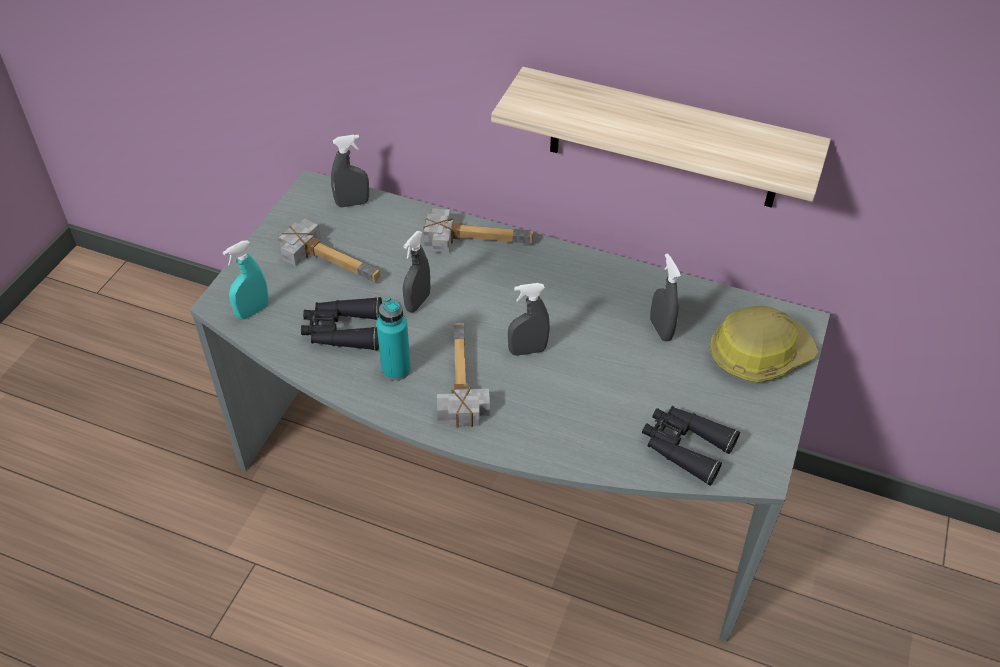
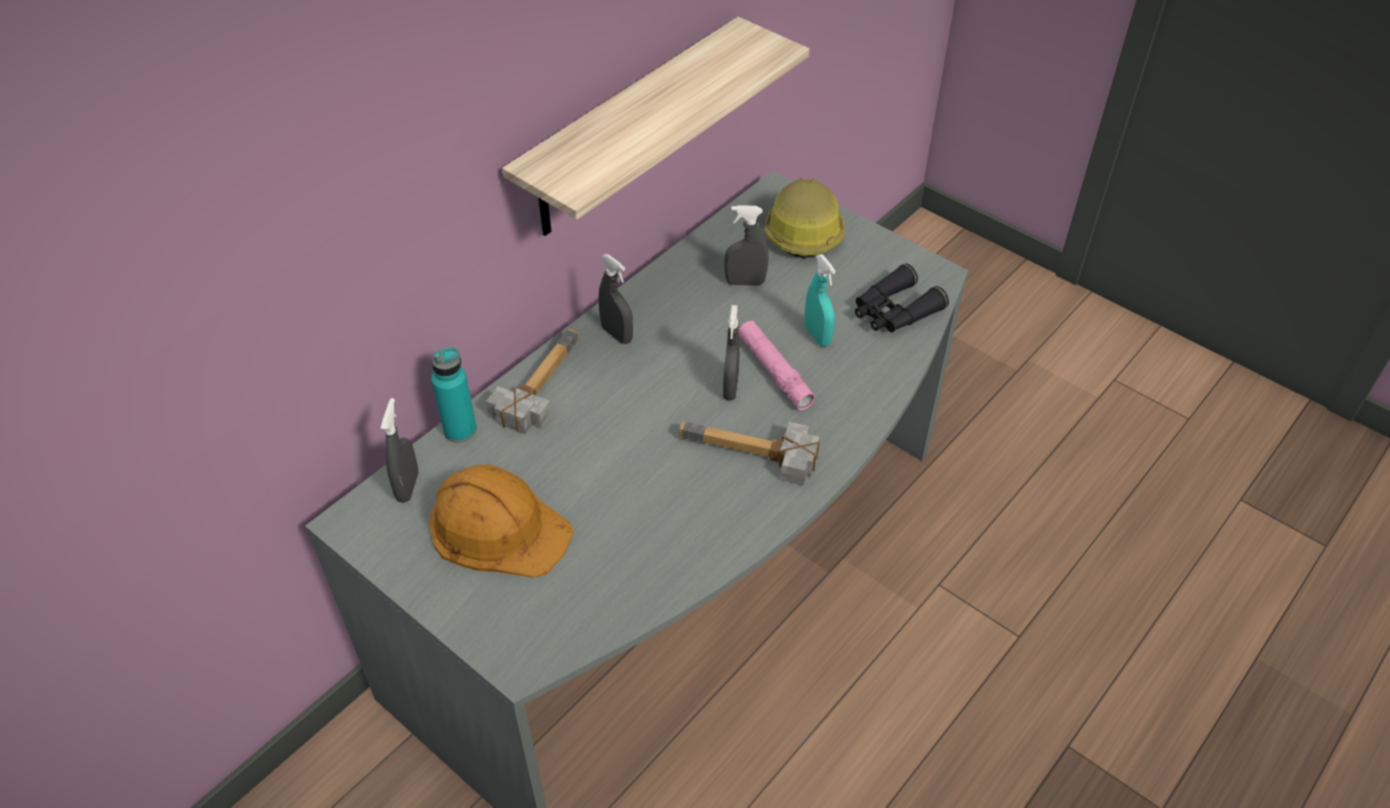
camera: 70 degrees left, 0 degrees up
(253, 311) = (553, 629): turquoise spray bottle -> turquoise spray bottle (817, 336)
(332, 257) = (498, 527): hammer -> orange hard hat
(342, 331) = (630, 542): black binoculars -> none
(396, 369) = (712, 504): turquoise bottle -> turquoise bottle (460, 430)
(417, 302) = (617, 461): grey spray bottle -> grey spray bottle (617, 334)
(561, 374) = (774, 370): none -> pink flashlight

